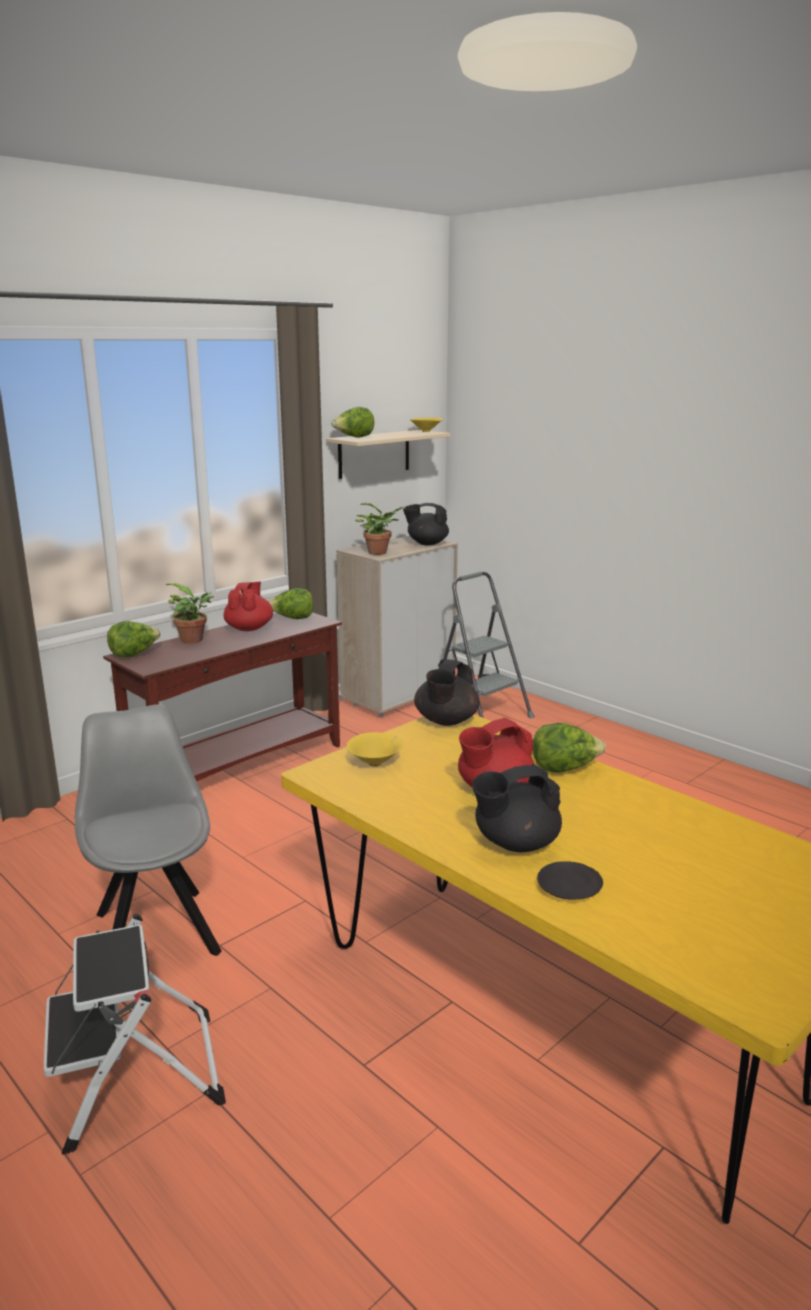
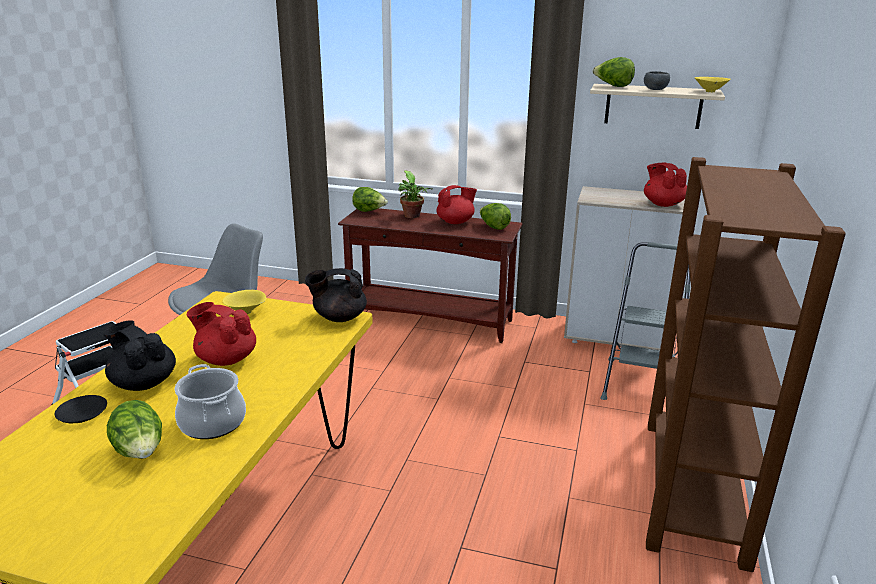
camera: 60 degrees right, 5 degrees up
(380, 552) = (600, 197): potted plant -> none
(393, 435) = (656, 90): none -> grey bowl
(427, 543) = (663, 204): black teapot -> red teapot
(564, 769) = (281, 378): lettuce -> lettuce (141, 452)
(631, 747) = (693, 488): none -> brown bookcase
(636, 813) = (213, 423): none -> cooking pot

